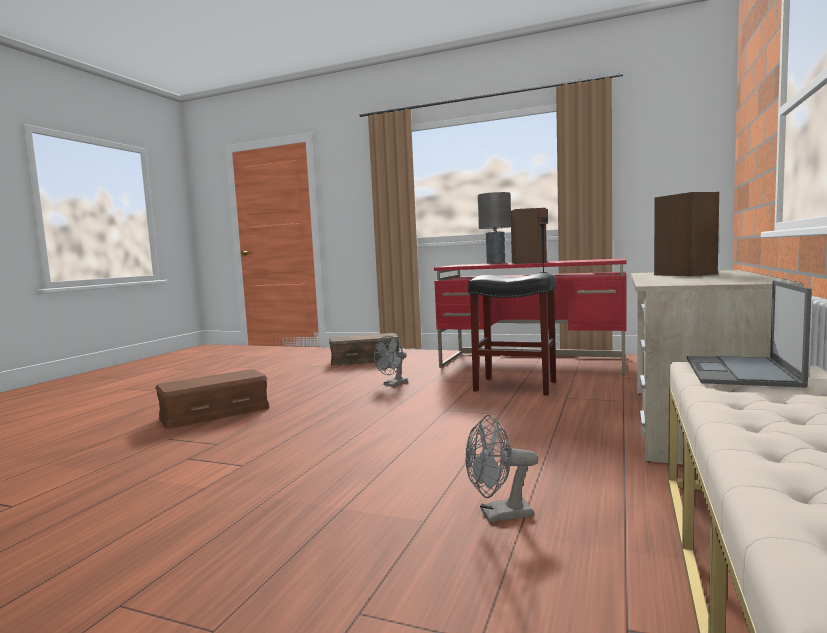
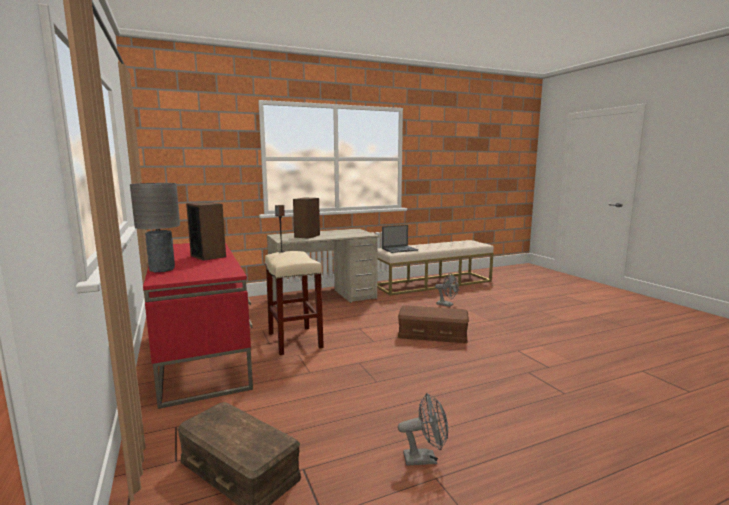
camera: 135 degrees left, 5 degrees up
(215, 412) = (522, 417): brown storage box -> brown storage box (432, 334)
(393, 384) = (341, 382): grey fan -> grey fan (425, 458)
(514, 386) = (295, 340): black stool -> beige stool

